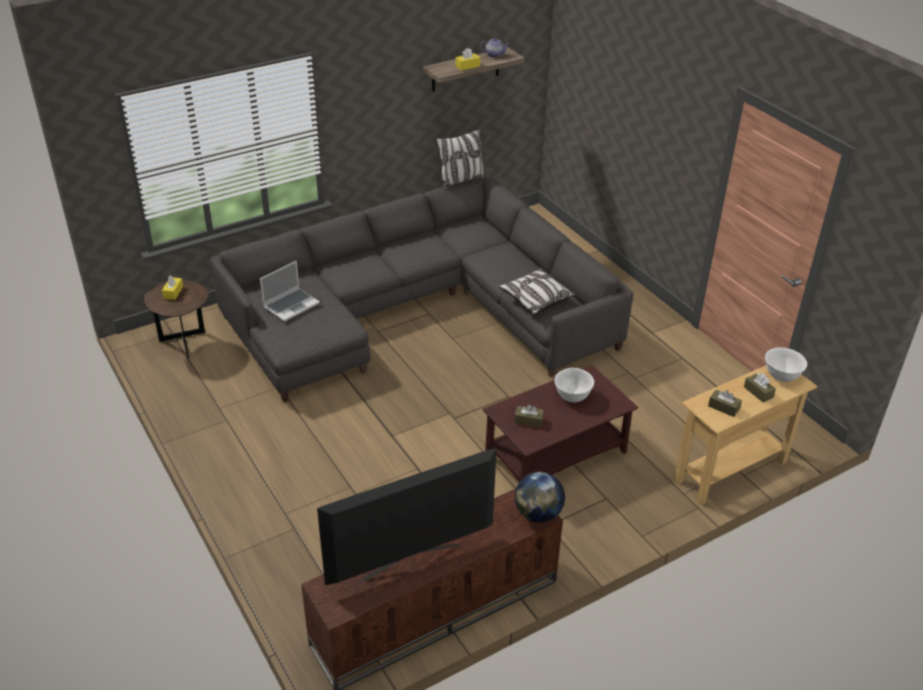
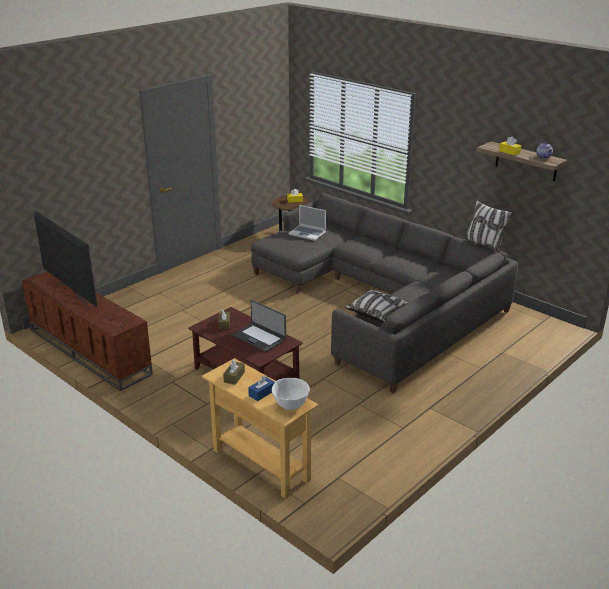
camera: 75 degrees right, 10 degrees down
(538, 514) = (117, 327): globe -> none
(572, 396) = (259, 337): white bowl -> laptop
(758, 392) = (262, 393): brown tissue box -> blue tissue box

